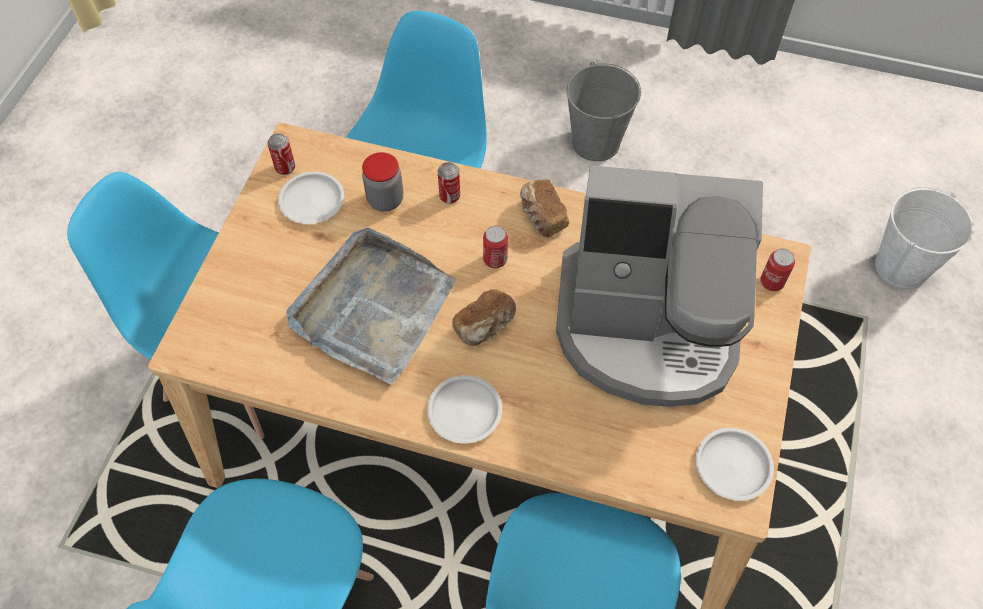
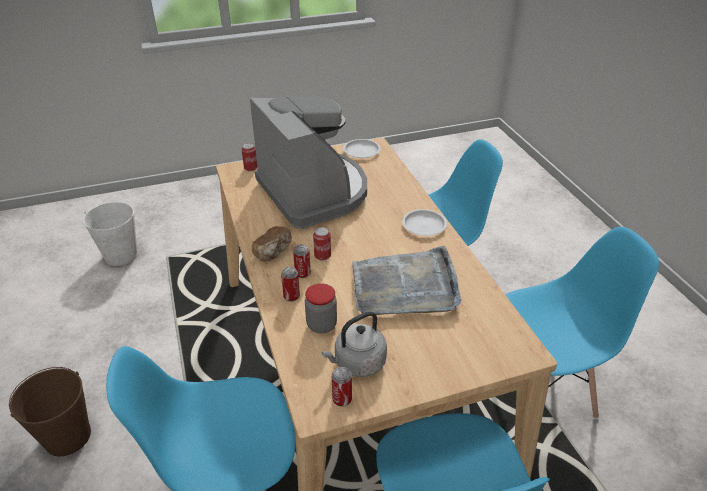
camera: 125 degrees left, 20 degrees down
(311, 200) = (357, 363): white plate -> grey kettle
(479, 224) = (302, 273): none -> can
(486, 326) = (369, 240): bread -> none
(595, 143) = (68, 436): grey bucket -> brown bucket

